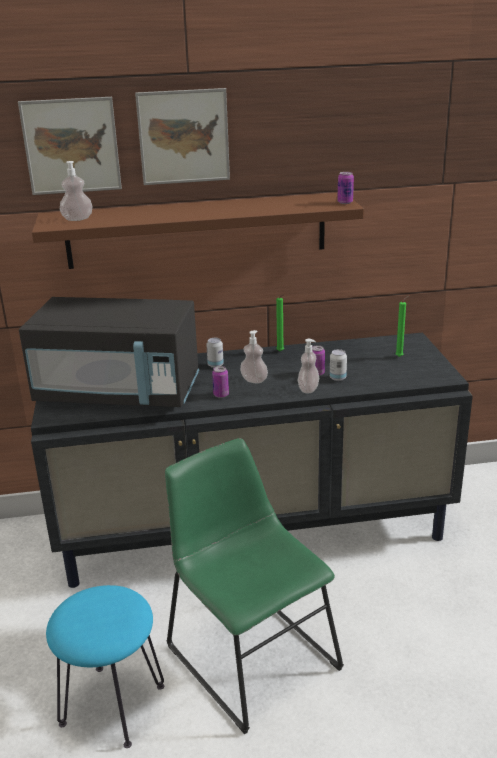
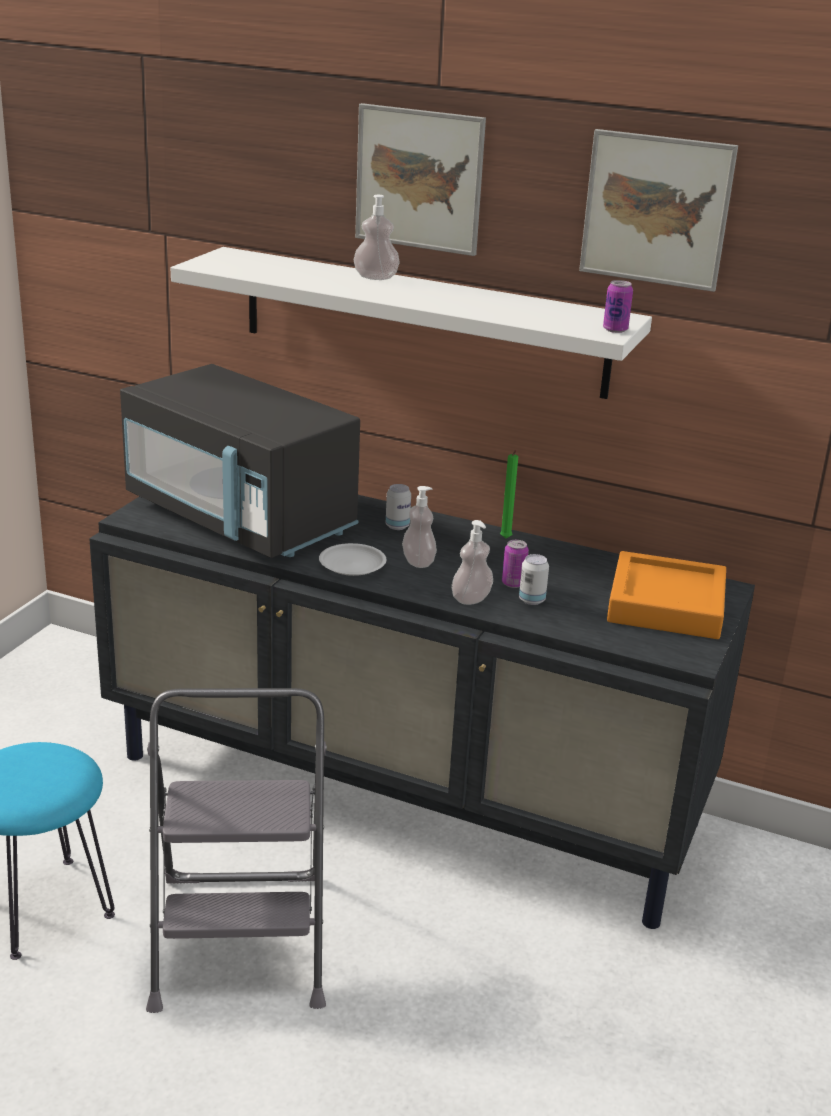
camera: 30 degrees right, 0 degrees up
(71, 146) = (273, 163): picture -> picture (656, 210)
(77, 219) = (246, 264): soap dispenser -> soap dispenser (375, 277)
(197, 230) = (422, 321): brown shelf -> white shelf
(221, 395) = (352, 564): can -> white plate
(248, 652) = (242, 932): green chair -> grey step ladder
(400, 356) = (666, 605): green candle -> orange tray

